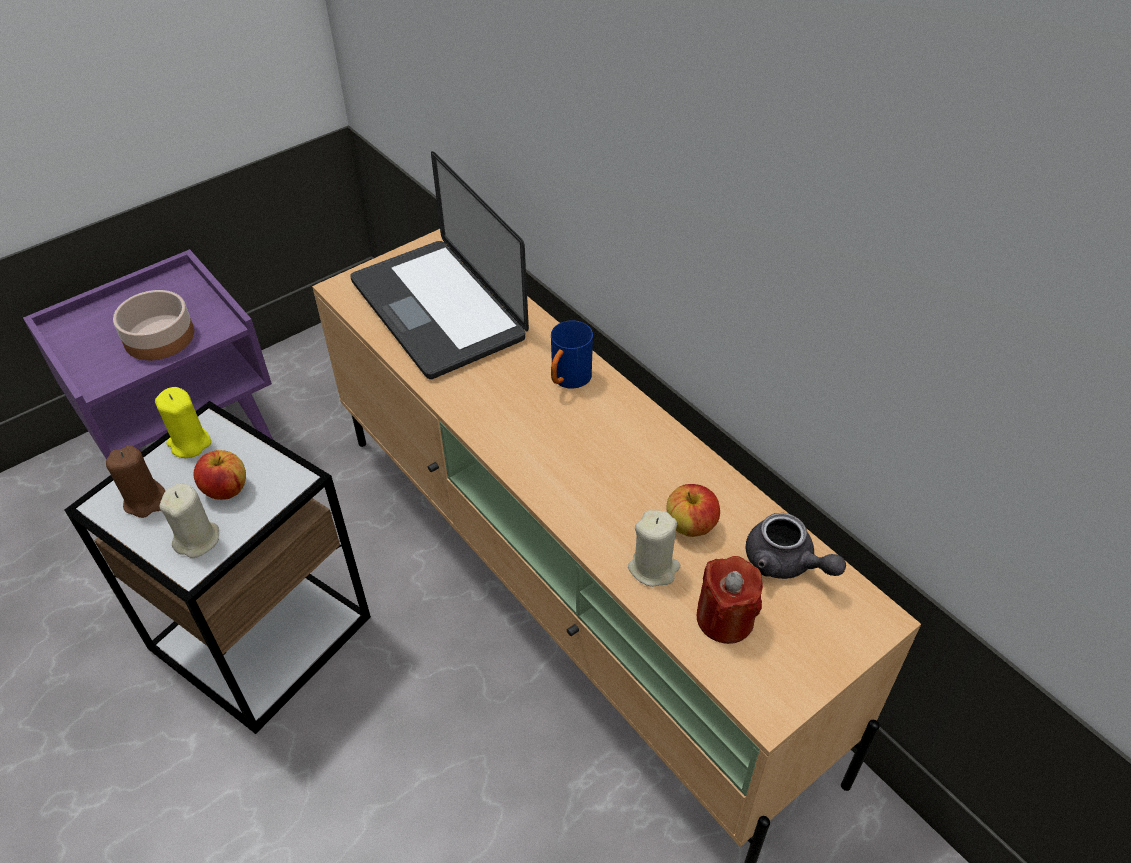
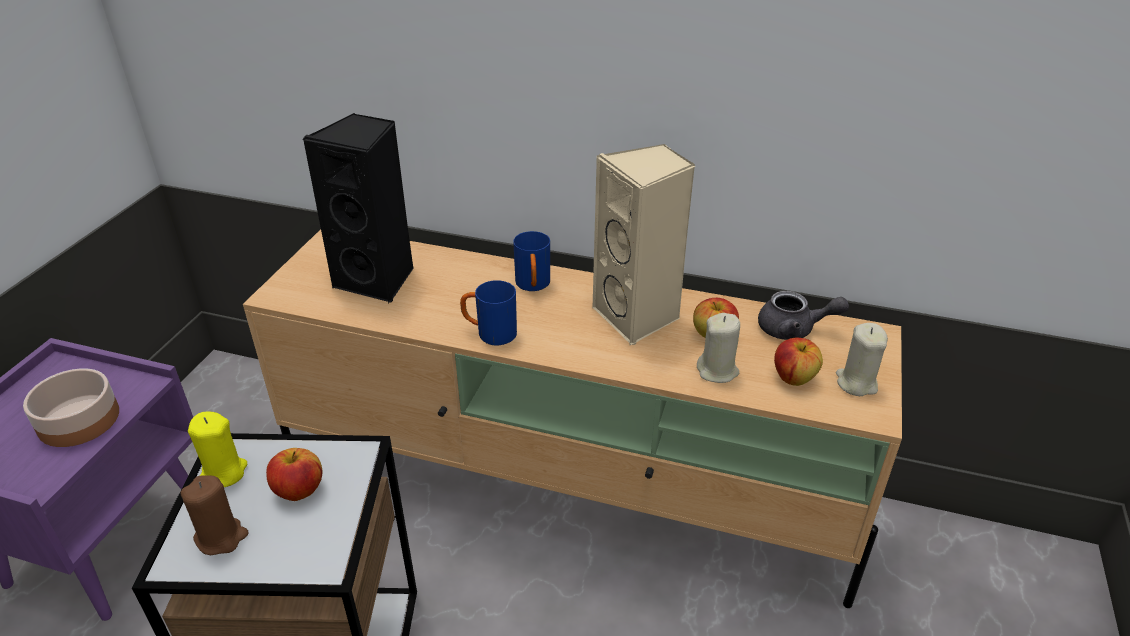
camera: 35 degrees left, 10 degrees down
(197, 539) = (309, 540): beige candle -> beige candle (856, 383)
(437, 310) = (378, 280): laptop -> black speaker
(480, 415) = (490, 333): none -> blue mug
(635, 466) = (638, 317): none -> beige speaker
(725, 619) = (793, 378): red candle -> apple

